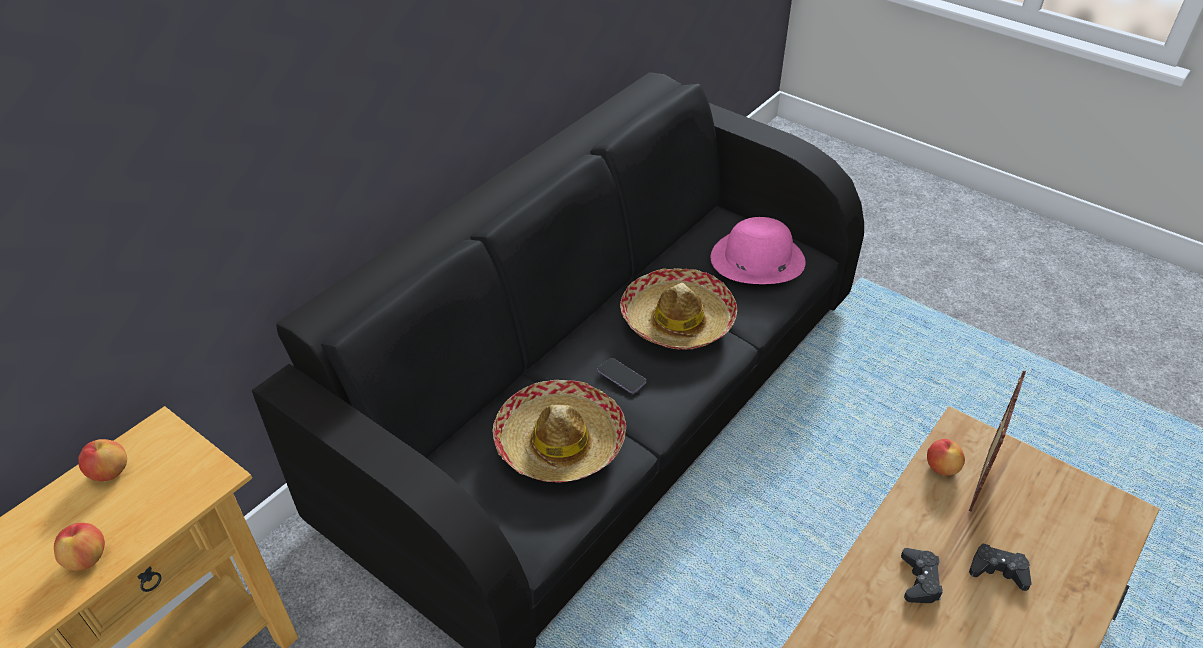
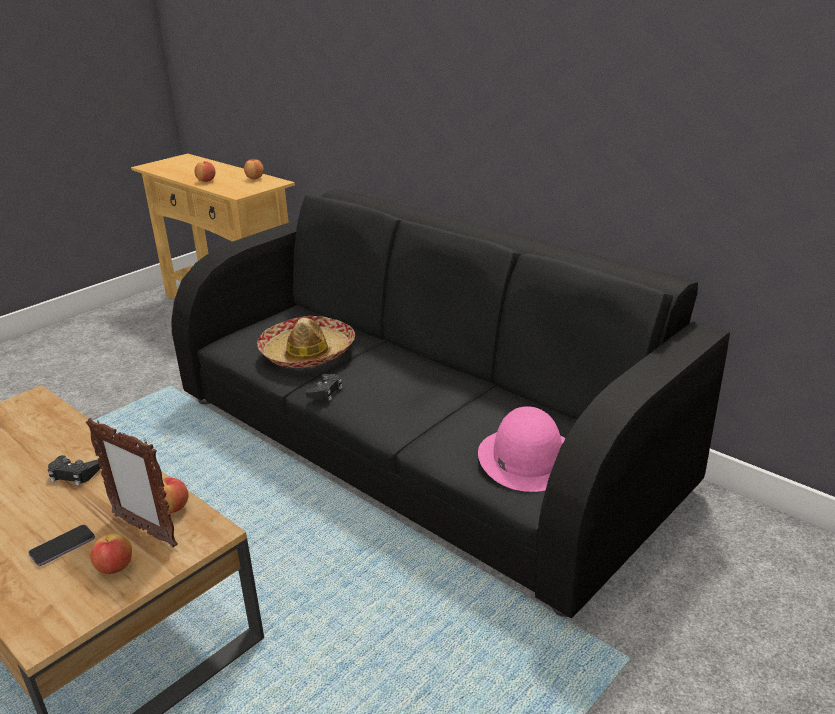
camera: 95 degrees right, 15 degrees down
(621, 377) = (366, 376): phone -> phone (62, 546)
(677, 320) = (431, 404): hat -> none
(998, 570) = (50, 520): black game controller -> black game controller (325, 391)
(1033, 486) = (115, 568): none -> apple

